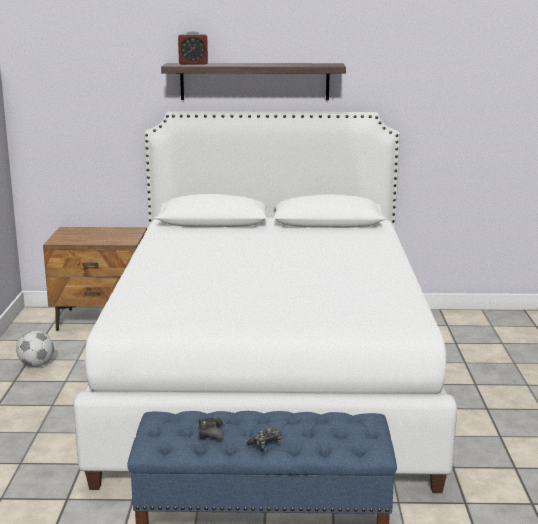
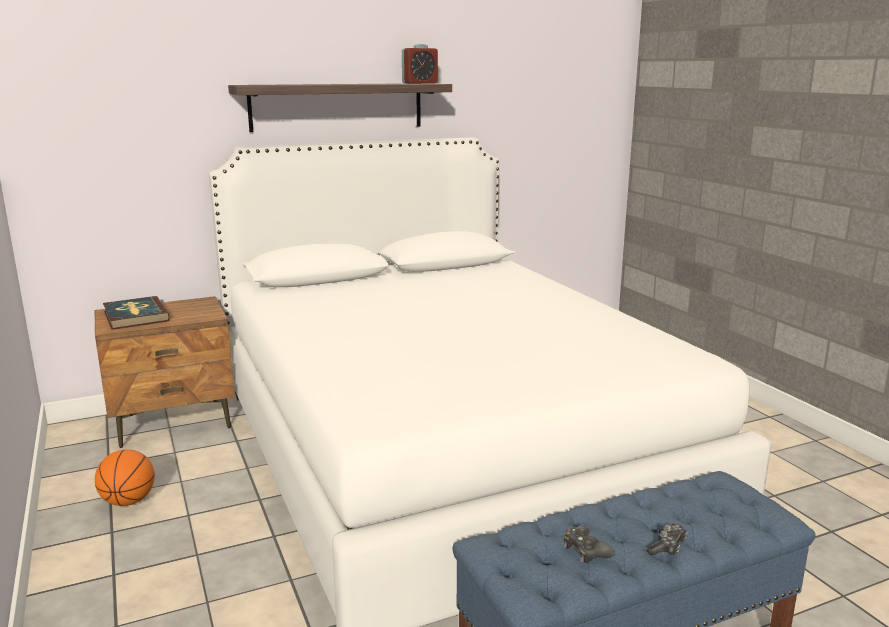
camera: 25 degrees left, 0 degrees up
(36, 365) = (128, 501): football -> basketball
(80, 235) = (135, 316): none -> book
(193, 64) = (268, 84): alarm clock -> alarm clock (420, 83)

